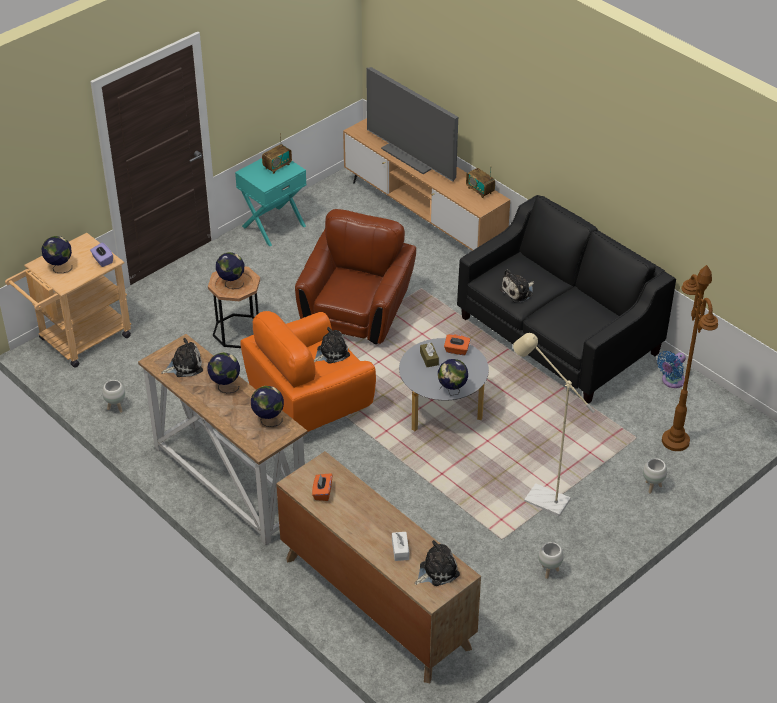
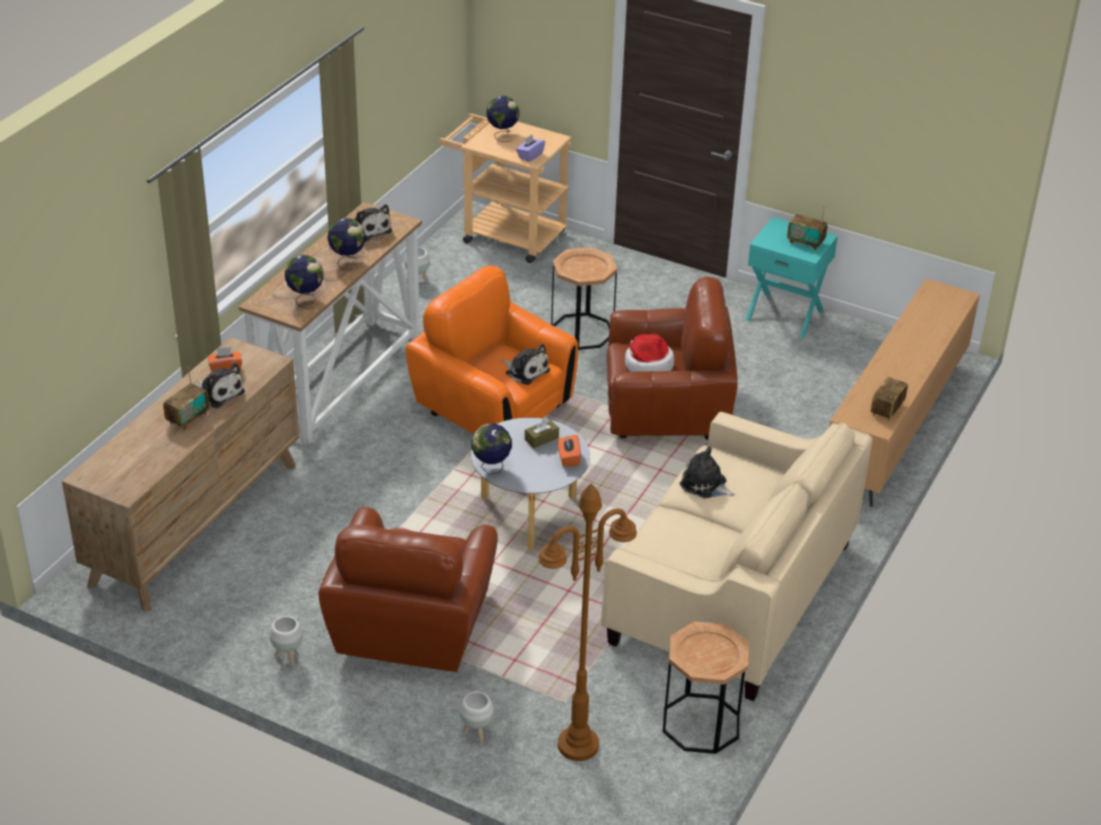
camera: 70 degrees right, 5 degrees down
(231, 283) = (584, 265): globe -> none
(353, 290) = (647, 365): none -> hat
(379, 525) = (188, 418): none -> radio
(400, 550) = (153, 440): white tissue box -> none
(413, 155) = (918, 341): television -> none
(436, 571) = (127, 473): plush toy -> plush toy (218, 393)
(539, 497) = (412, 627): beige floor lamp -> brown armchair
(559, 336) = (730, 594): black sofa -> beige sofa
(671, 381) = (701, 723): blue fan -> brown side table

